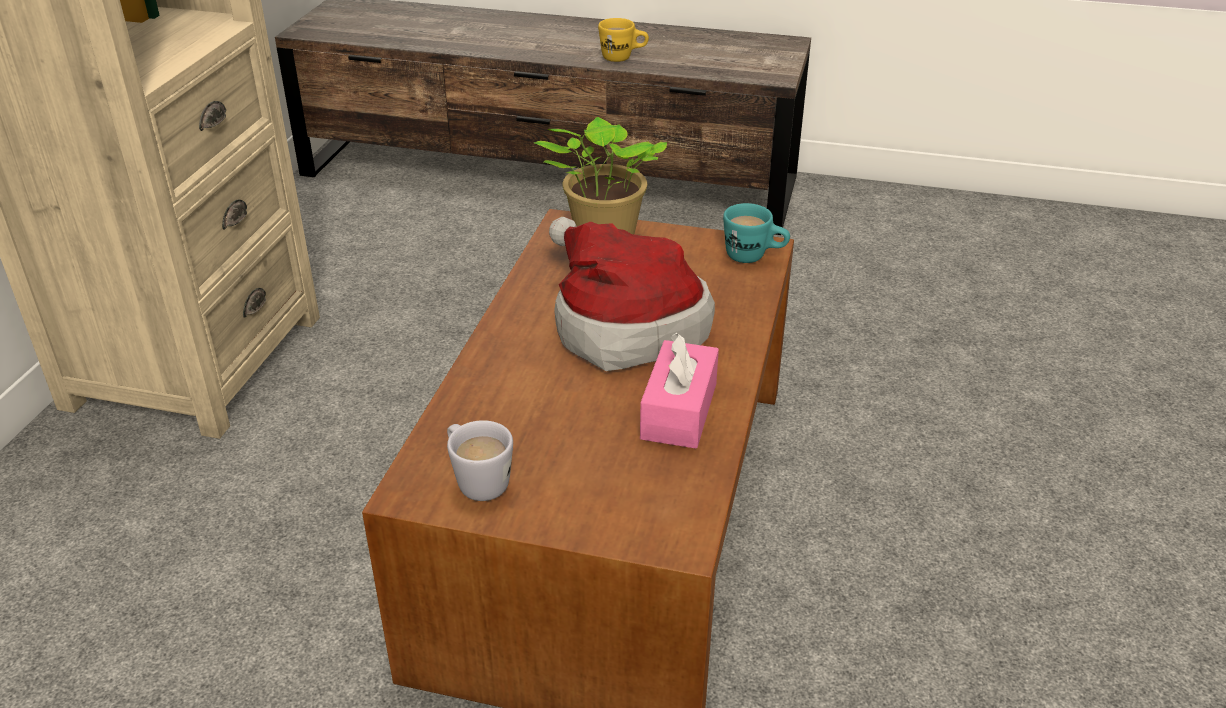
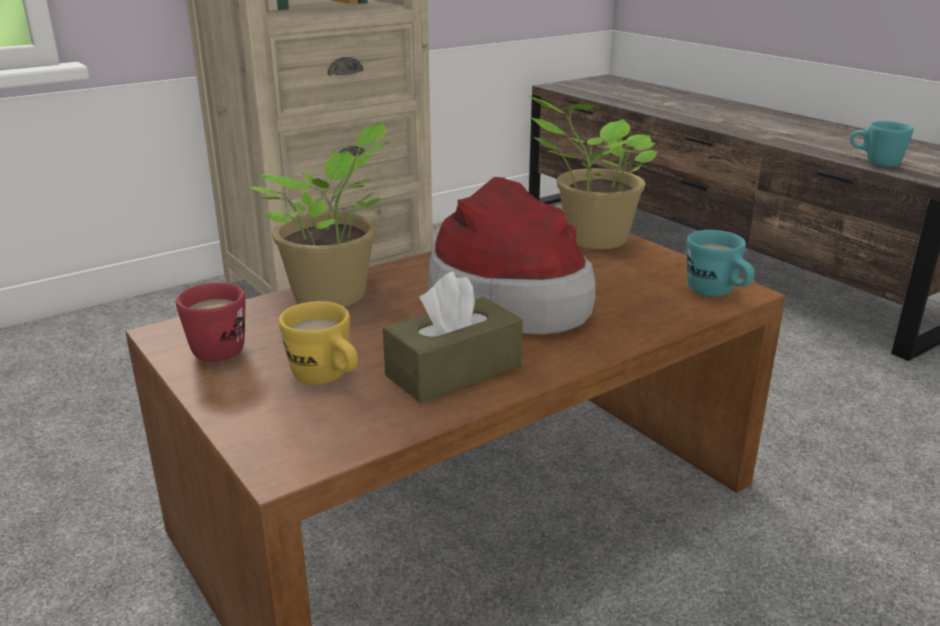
camera: 40 degrees right, 10 degrees down
(477, 480) = (222, 346): white mug -> red mug
(488, 388) = (335, 296): none -> potted plant
(623, 58) = (791, 140): yellow mug -> yellow mug (327, 379)
(679, 411) = (453, 371): pink tissue box -> brown tissue box
(714, 70) = (874, 163): none -> turquoise mug

